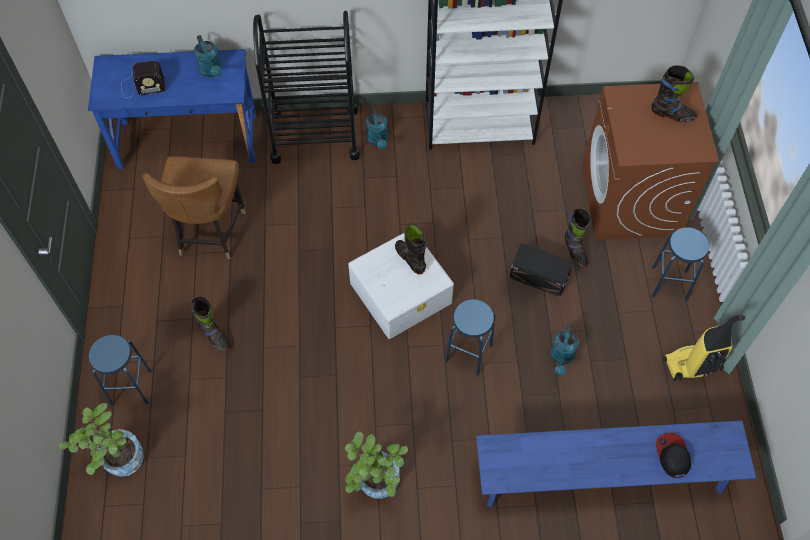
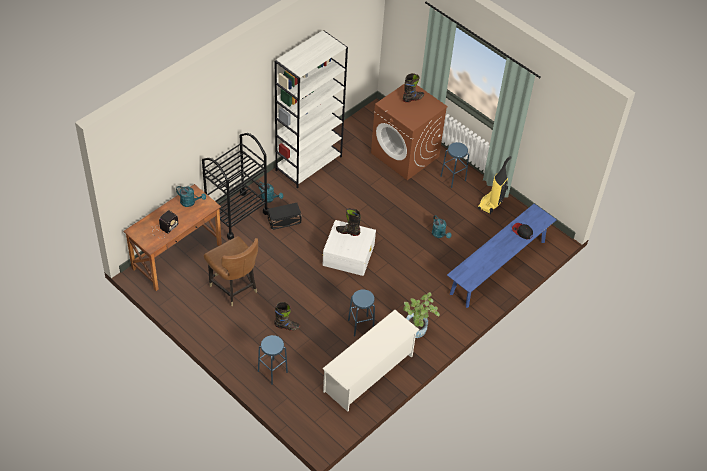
camera: 45 degrees left, 10 degrees down
(118, 461) = (300, 402): potted plant -> none
(188, 141) = (177, 256): blue desk -> brown desk
(245, 495) = (368, 373): none -> white shoe rack
(468, 353) = (401, 258): blue stool -> blue stool (360, 326)
(539, 277) = (399, 210): black storage box -> black storage box (285, 221)
(575, 252) = (403, 190): black boot -> none

